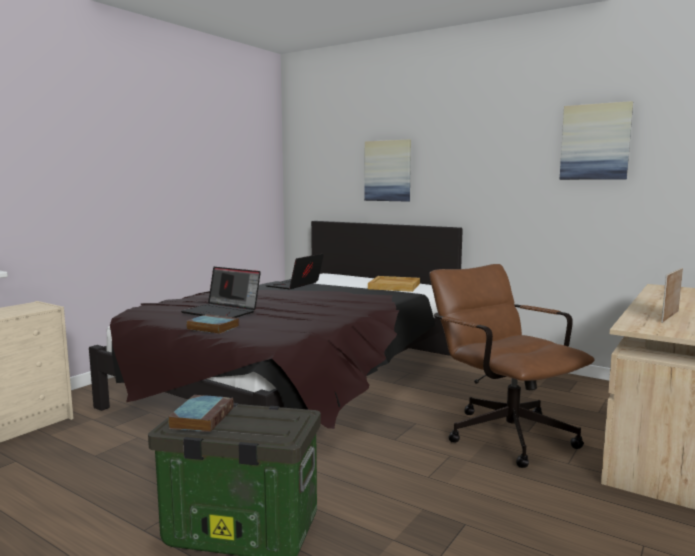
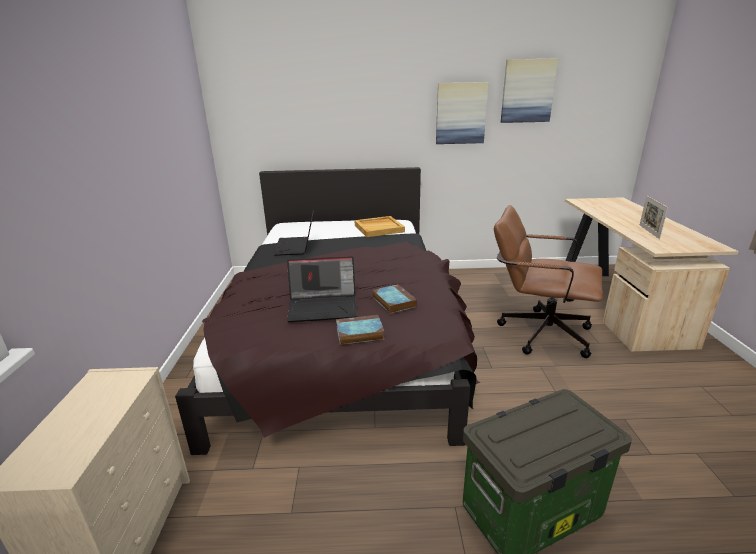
camera: 35 degrees left, 15 degrees up
(202, 417) = (521, 444): book -> book (393, 301)
(388, 171) = (341, 117): picture -> picture (461, 113)

